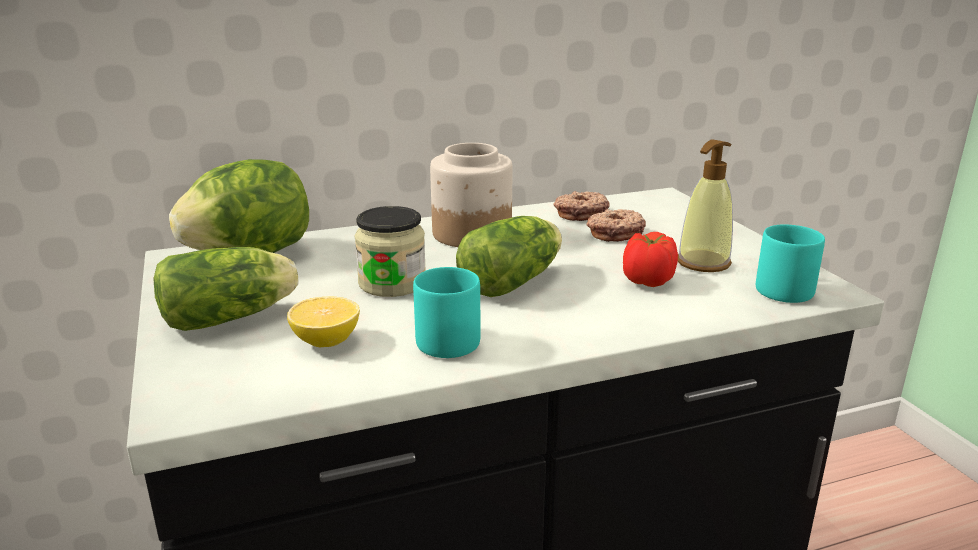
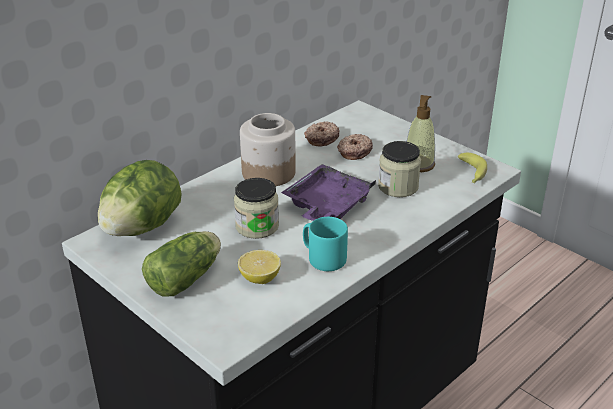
camera: 25 degrees left, 10 degrees up
(515, 281) = (326, 206): lettuce -> purple tray
(647, 281) = (398, 187): tomato -> jar
(786, 288) = (471, 174): turquoise mug -> banana

